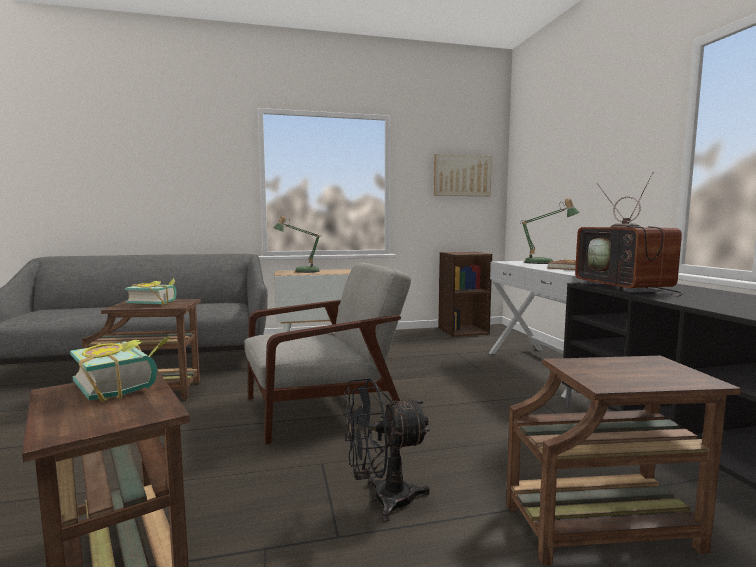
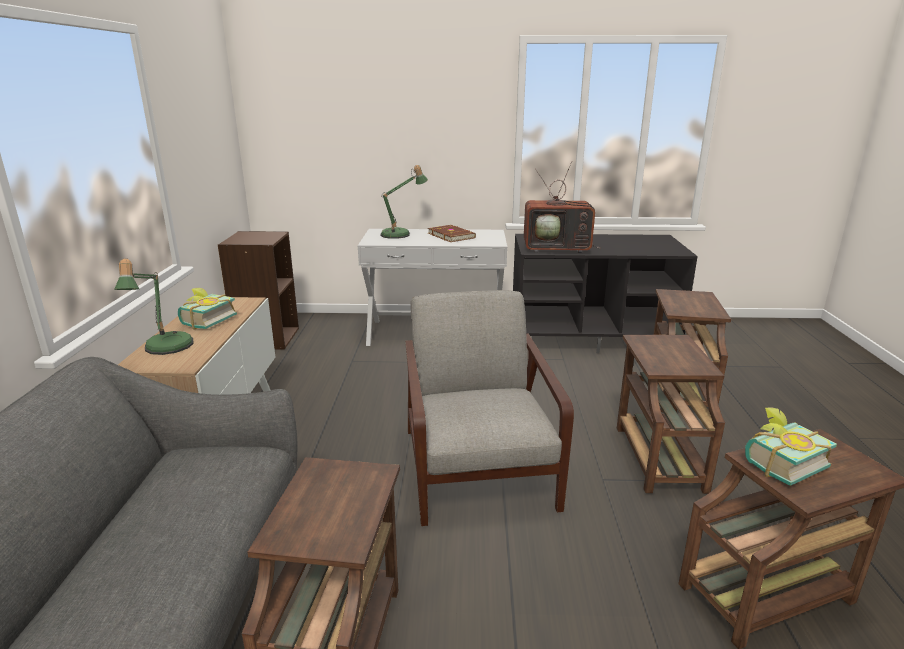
camera: 75 degrees left, 15 degrees up
(155, 303) = (321, 503): book -> book (205, 320)
(382, 500) = (658, 456): black fan -> brown side table
(462, 175) = (210, 124): picture -> none

